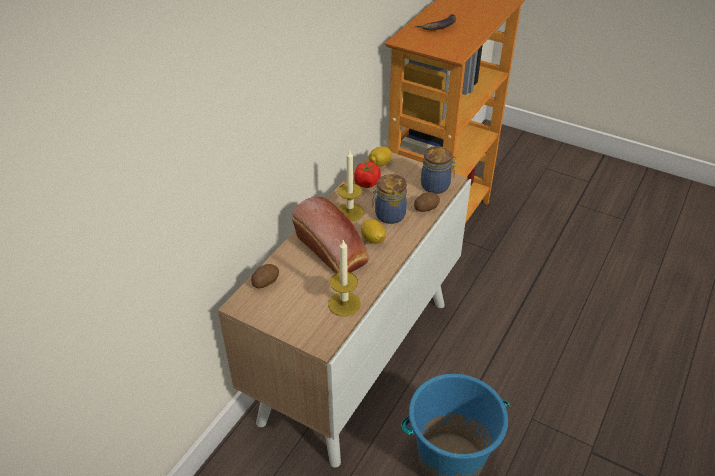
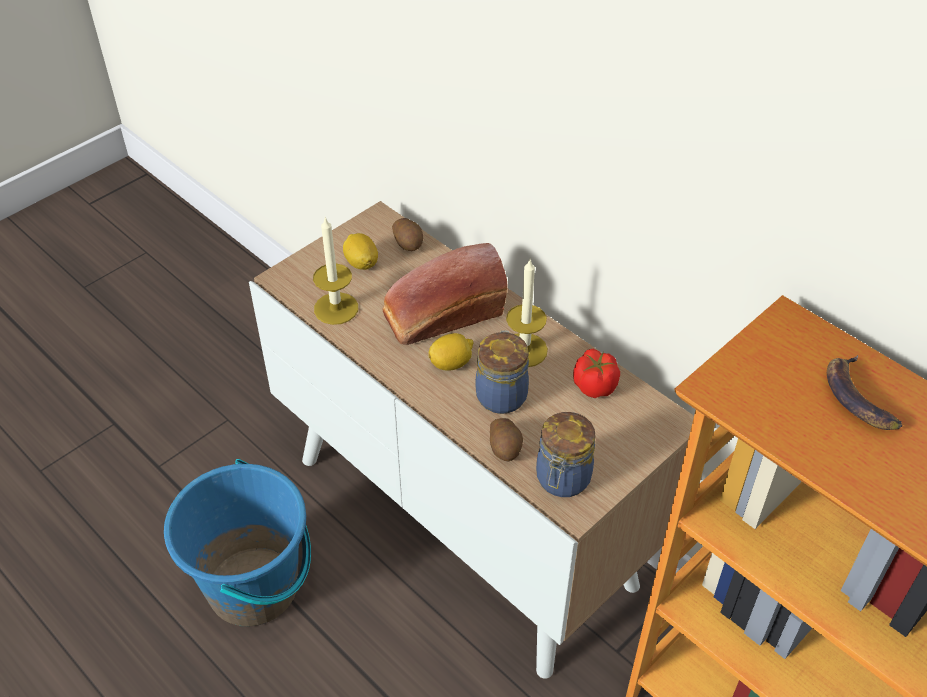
camera: 105 degrees right, 5 degrees up
(379, 164) = (647, 415): lemon -> lemon (361, 263)

